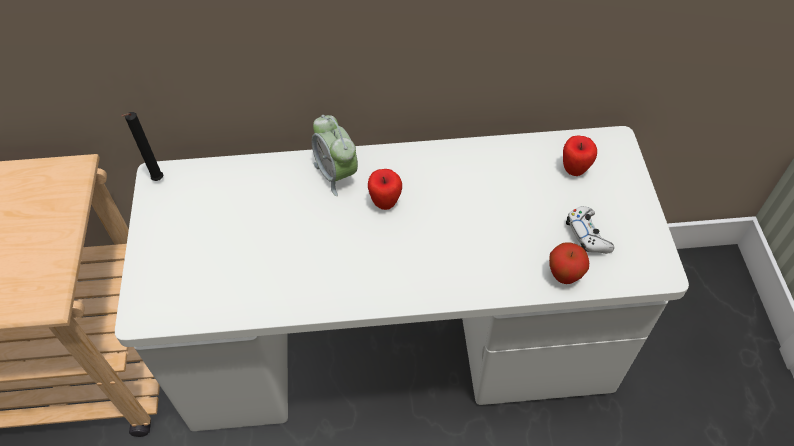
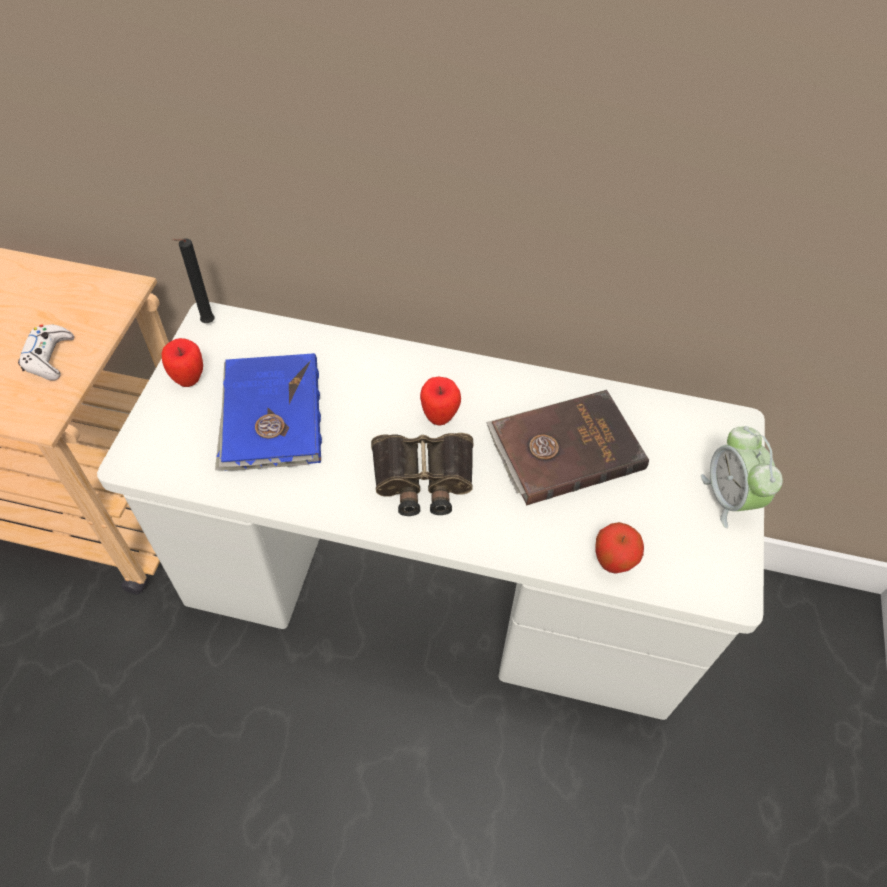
camera: 15 degrees right, 0 degrees up
(245, 242) = (270, 416): none -> blue book
(336, 174) = (398, 370): alarm clock -> alarm clock (729, 498)
(392, 256) = (422, 479): none -> binoculars
(493, 199) = (564, 448): none -> brown book
(574, 169) = (674, 442): apple -> apple (189, 379)
(587, 235) = (659, 523): white game controller -> white game controller (49, 357)

